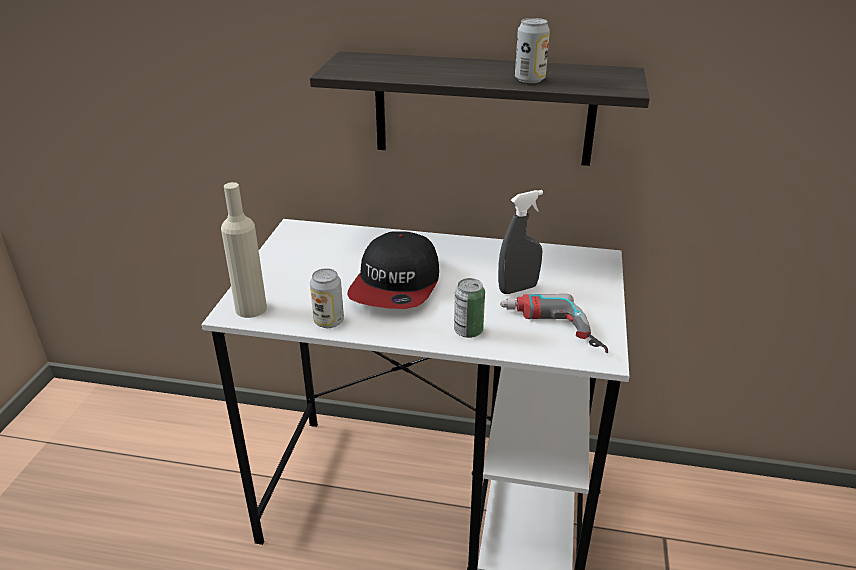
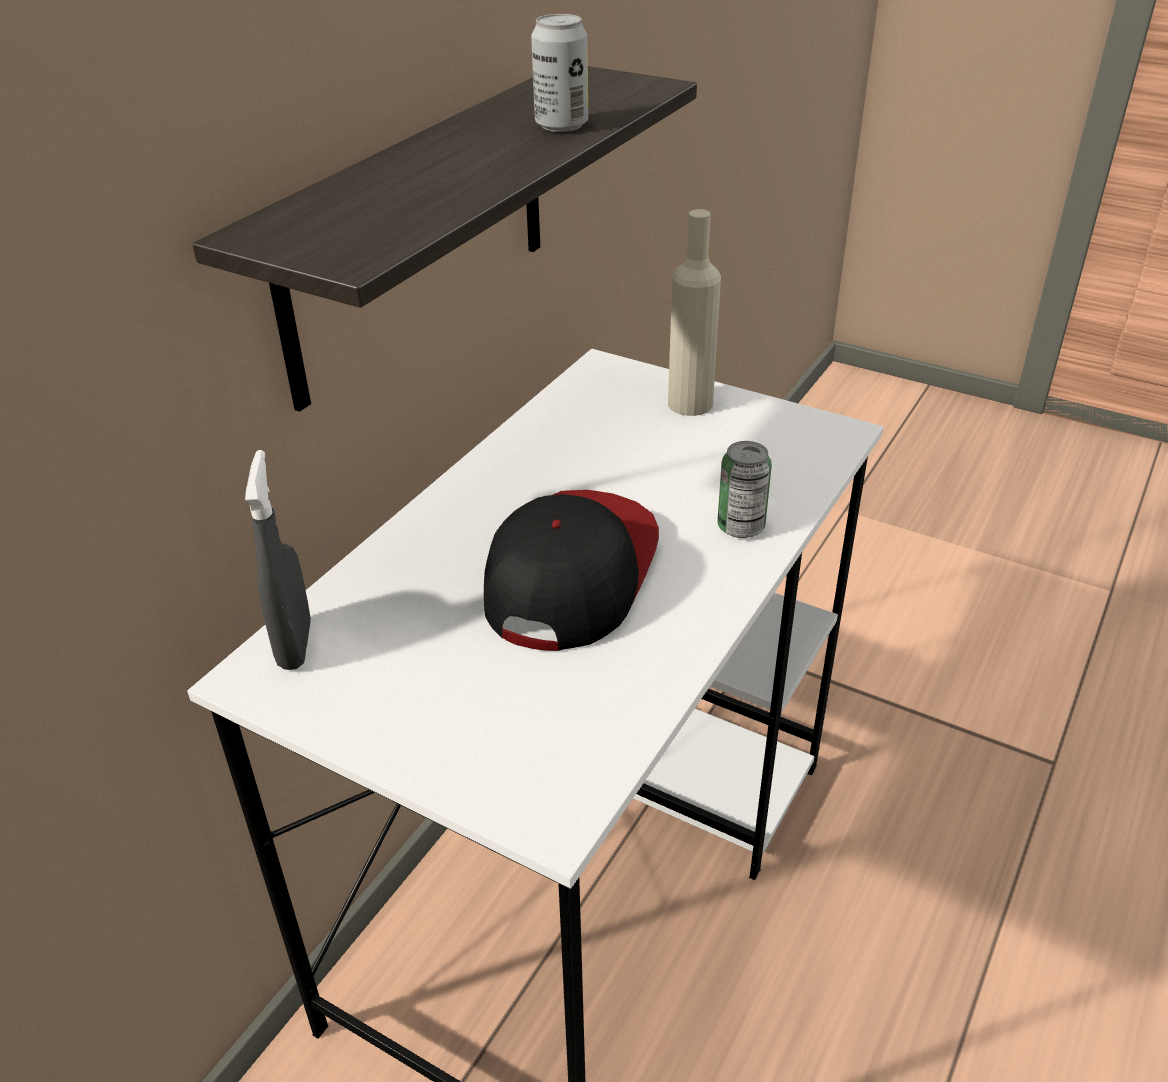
camera: 70 degrees left, 5 degrees up
(251, 308) = (551, 785): beige bottle -> beige bottle (690, 403)
(329, 321) = (649, 676): can -> none
(396, 285) = (570, 573): cap -> cap turned 105 degrees counterclockwise
(518, 289) = (648, 455): grey spray bottle -> grey spray bottle (295, 645)
(550, 332) = (771, 457): power drill -> none

